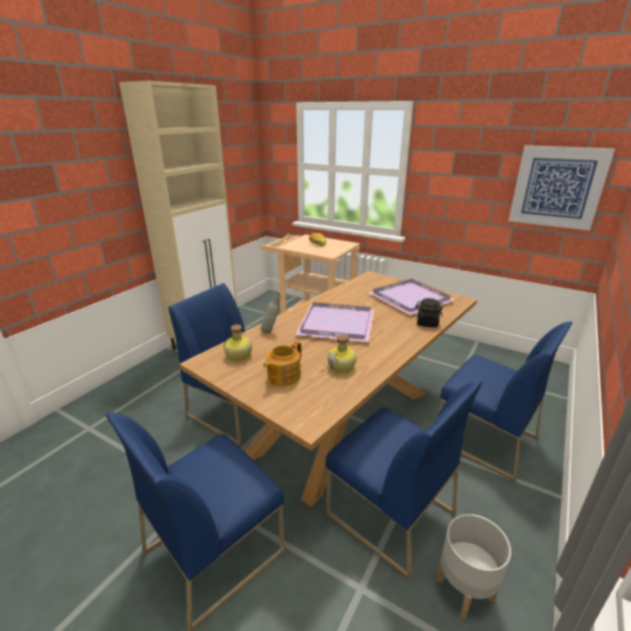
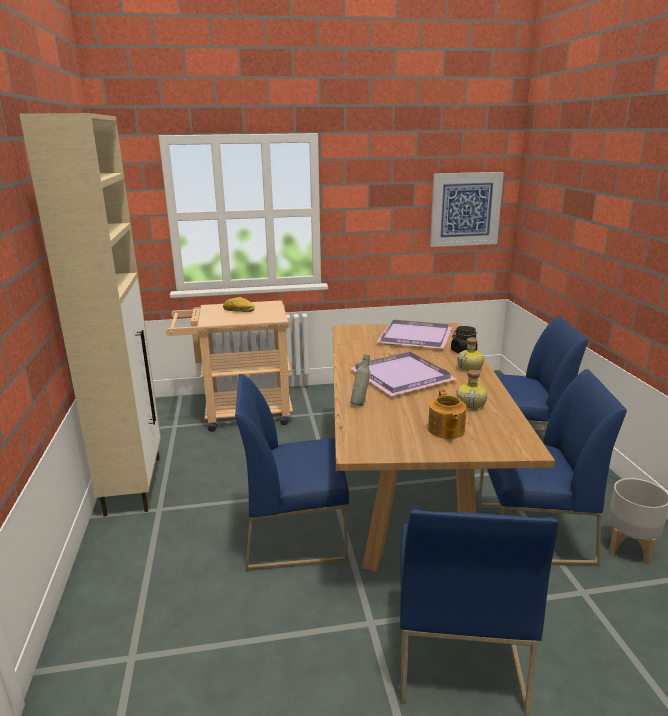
camera: 40 degrees left, 5 degrees down
(239, 356) = (377, 433): bottle -> bottle (470, 368)

